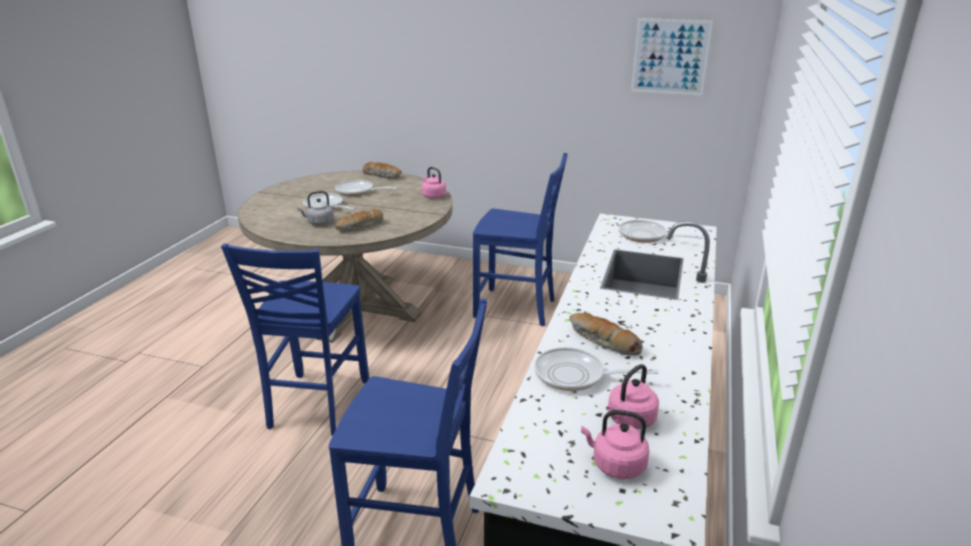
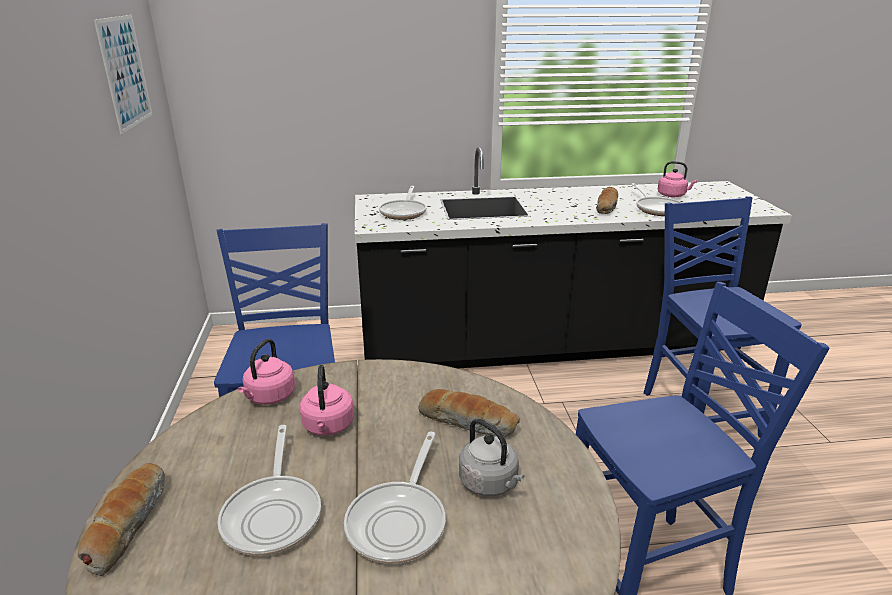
camera: 115 degrees left, 0 degrees up
(615, 465) = (711, 194): pink kettle -> pink kettle (328, 427)

